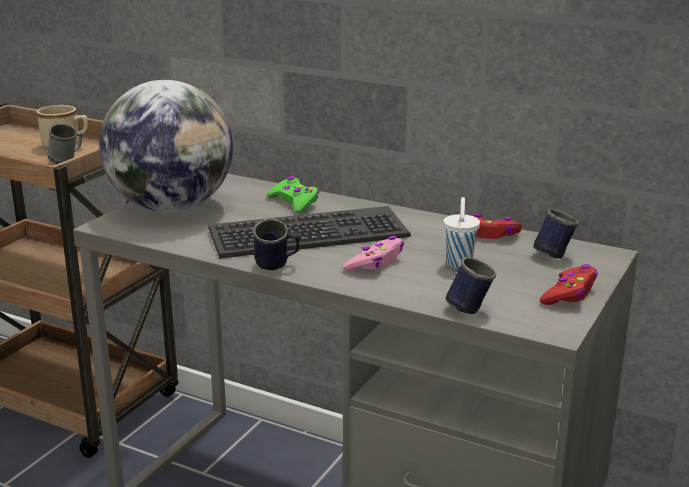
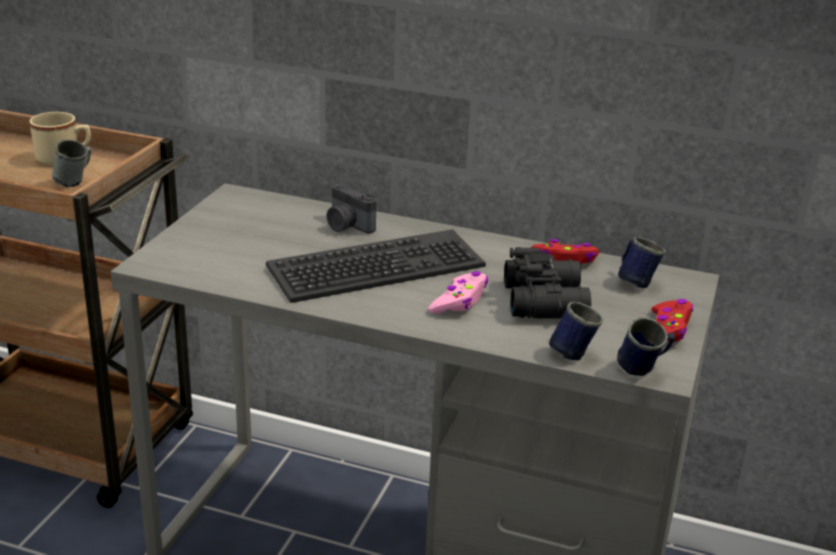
camera: 10 degrees left, 5 degrees up
(171, 207) = (213, 237): globe -> none
(277, 267) = (357, 311): blue mug -> blue mug (644, 370)
(294, 202) = (347, 226): green game controller -> camera
(459, 265) = (546, 300): white cup -> black binoculars

